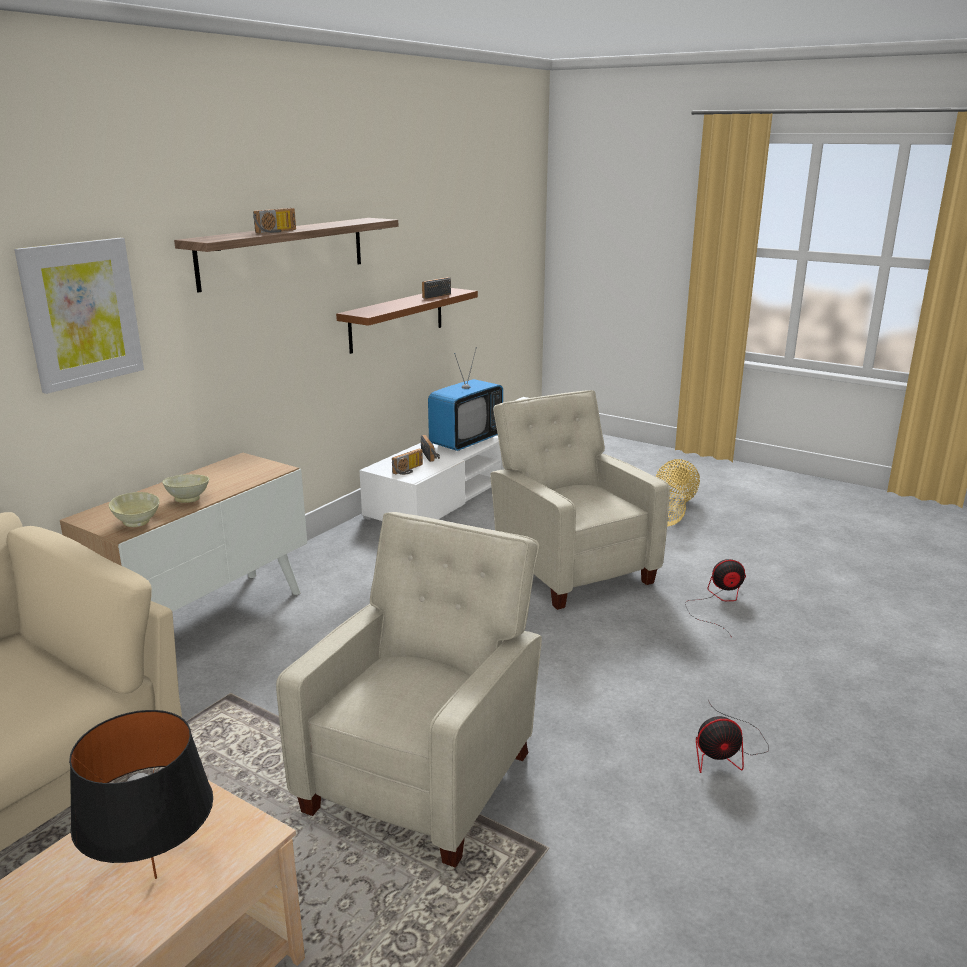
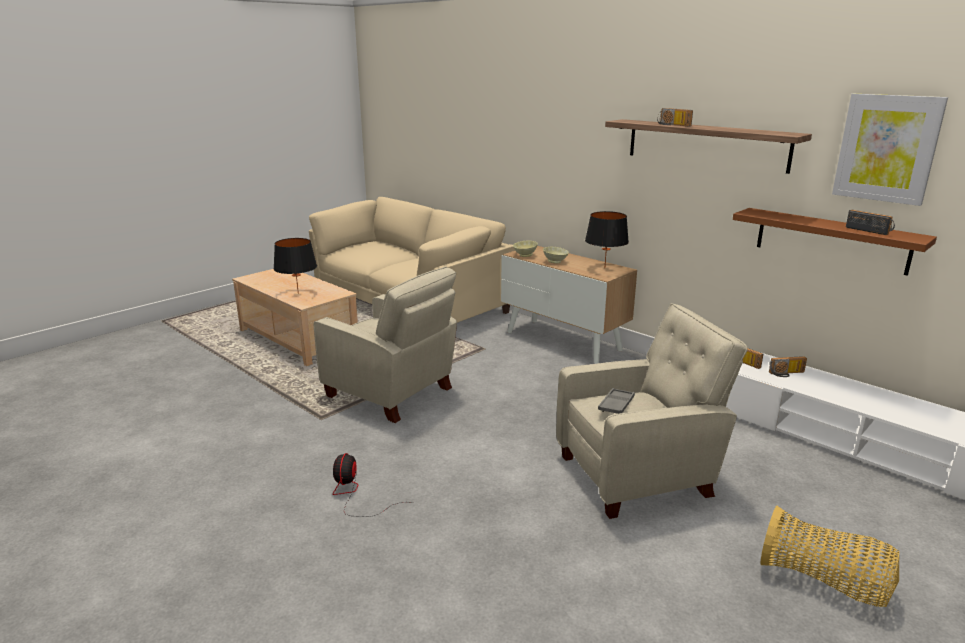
camera: 100 degrees right, 0 degrees up
(82, 313) = (565, 148): picture -> picture (887, 148)
(233, 469) = (604, 268): none -> black table lamp
(466, 442) = (842, 393): television -> none
(591, 500) = (616, 405): none -> grey tray
(718, 602) = (566, 553): fan -> none

